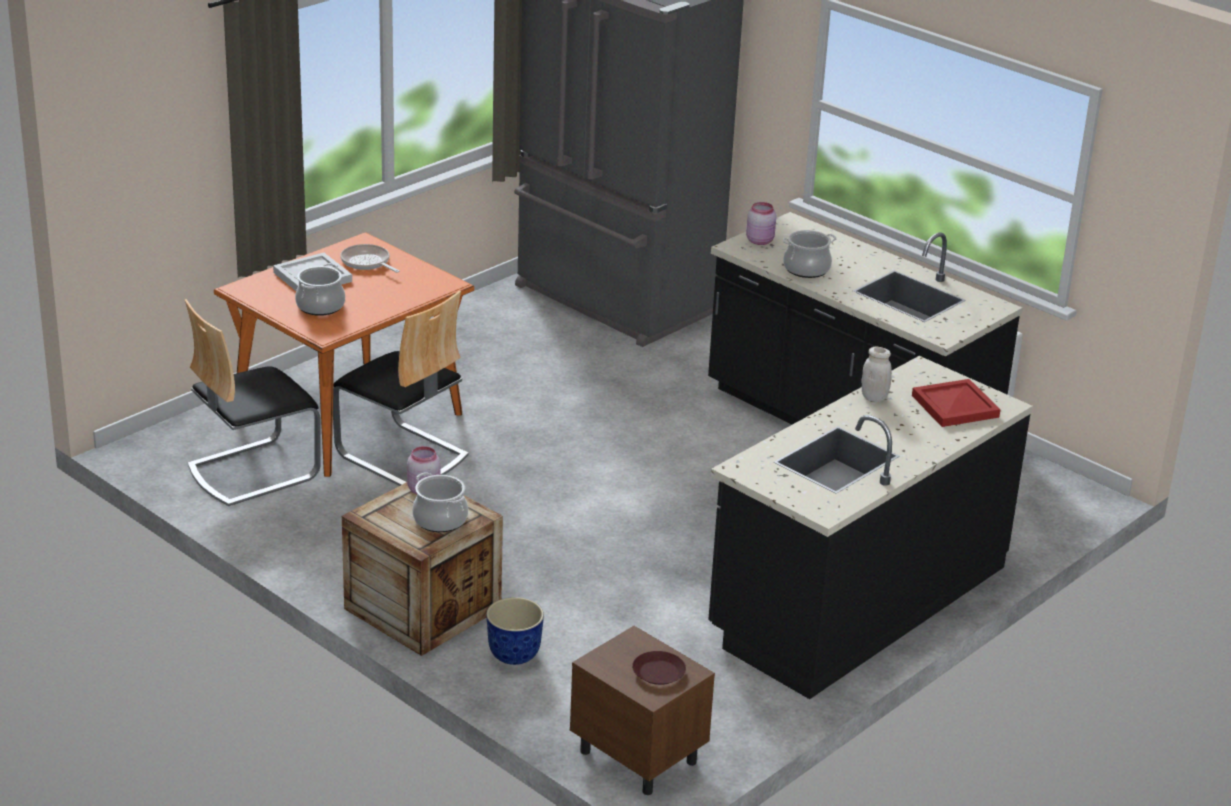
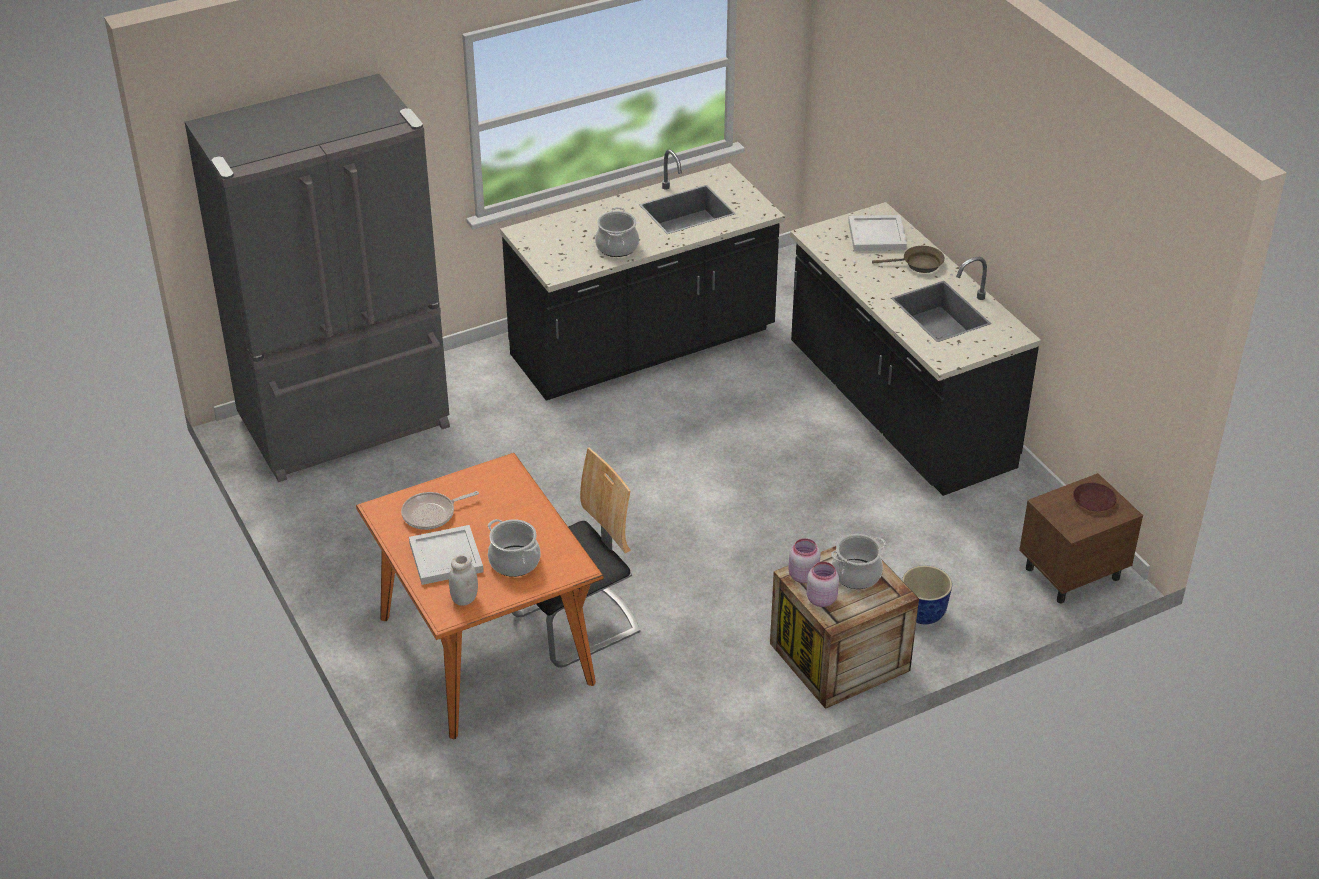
camera: 70 degrees left, 10 degrees up
(252, 471) = (561, 737): chair -> none
(760, 241) = (550, 257): pink jar -> pink jar (821, 599)
(874, 397) = (851, 269): white jar -> white jar (464, 599)
(919, 437) = (919, 264): none -> brown frying pan
(953, 406) = (876, 236): red tray -> white tray

